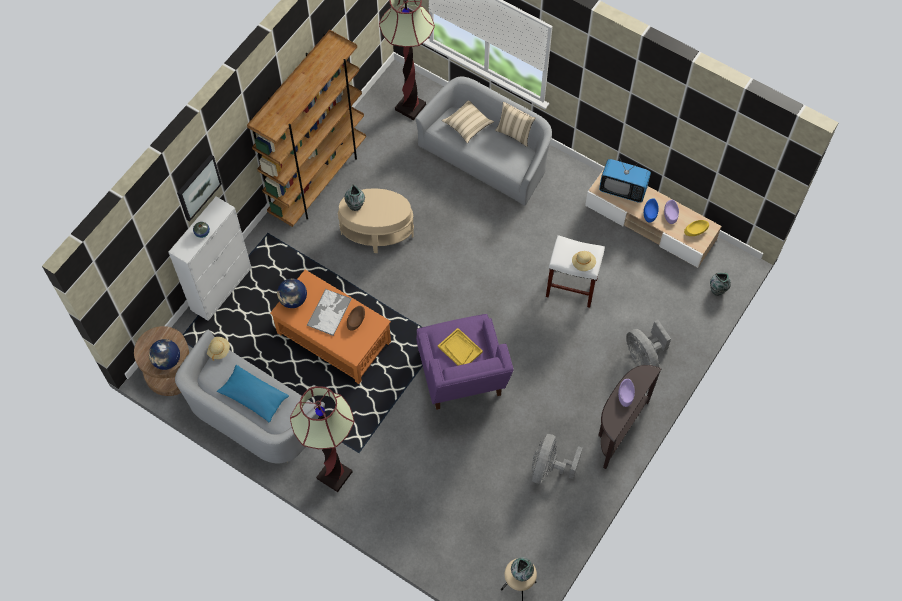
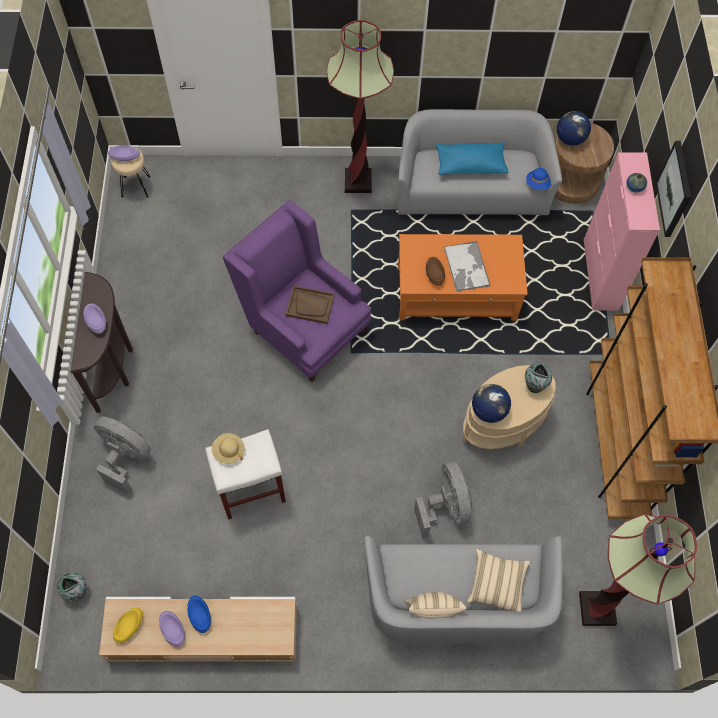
camera: 145 degrees right, 0 degrees up
(218, 350) = (538, 184): beige hat -> blue hat
(221, 288) = (600, 275): white cabinet -> pink cabinet
(293, 300) = (511, 258): globe -> globe (488, 410)
(460, 349) = (310, 305): yellow tray -> brown tray
(521, 574) = (125, 157): vase -> purple bowl
(549, 467) = (165, 293): grey fan -> grey fan (445, 506)
(622, 189) = (252, 628): television -> none

